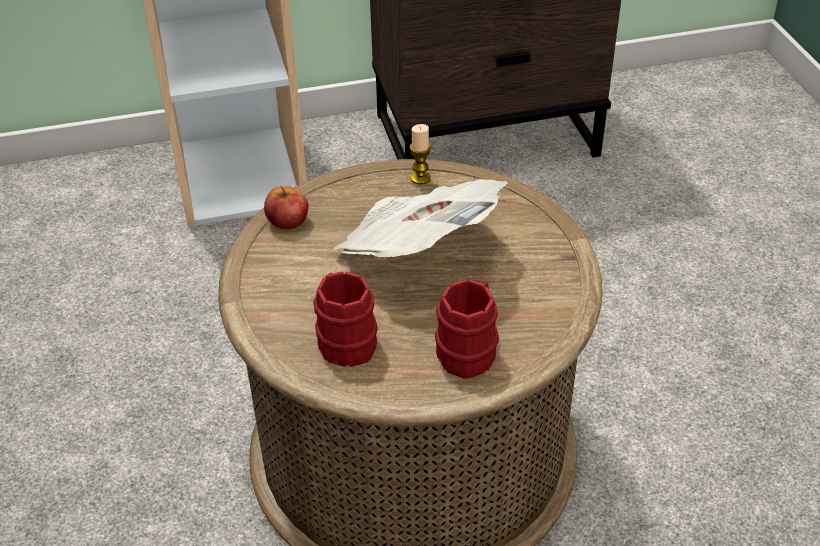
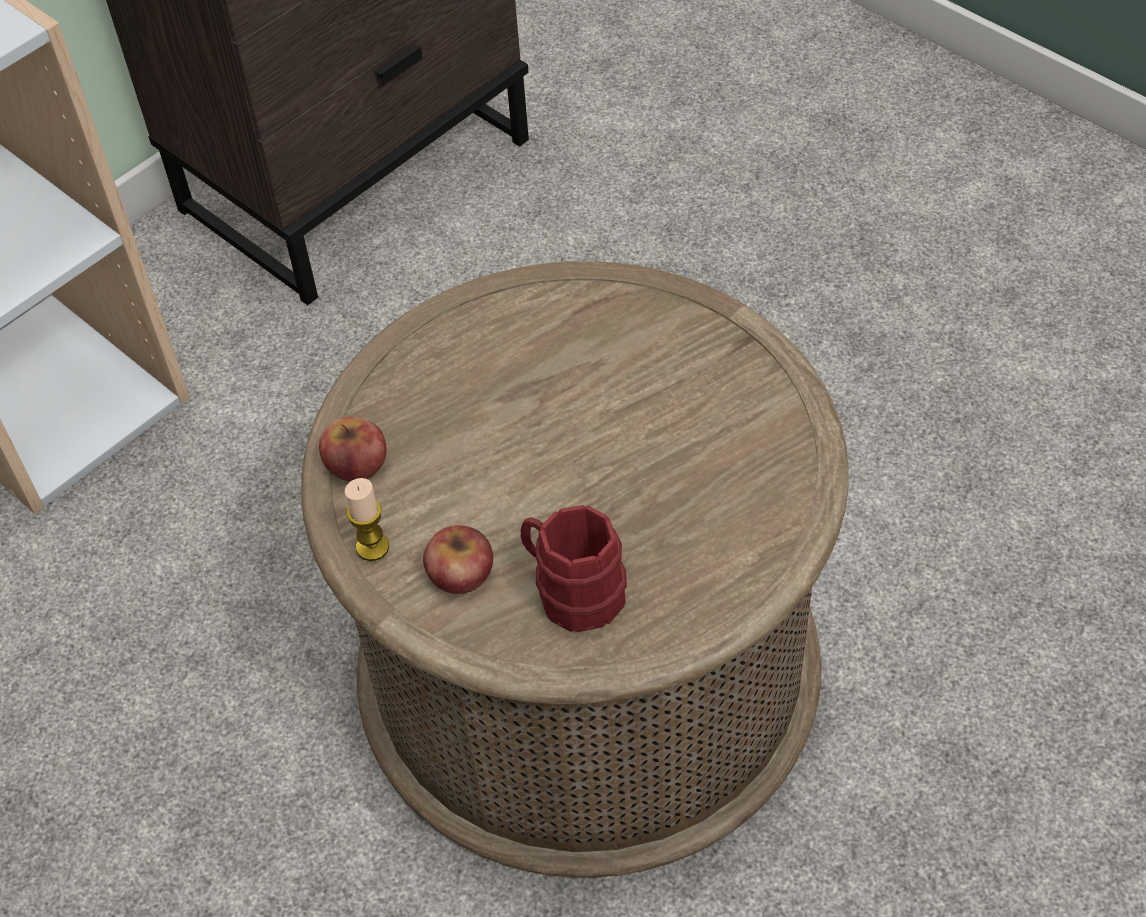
camera: 30 degrees left, 10 degrees up
(292, 300) = (461, 573): none -> apple
(418, 250) = (559, 422): newspaper -> none
(420, 178) = (478, 316): candle -> candle (372, 547)
(469, 349) = (730, 524): red mug -> none

